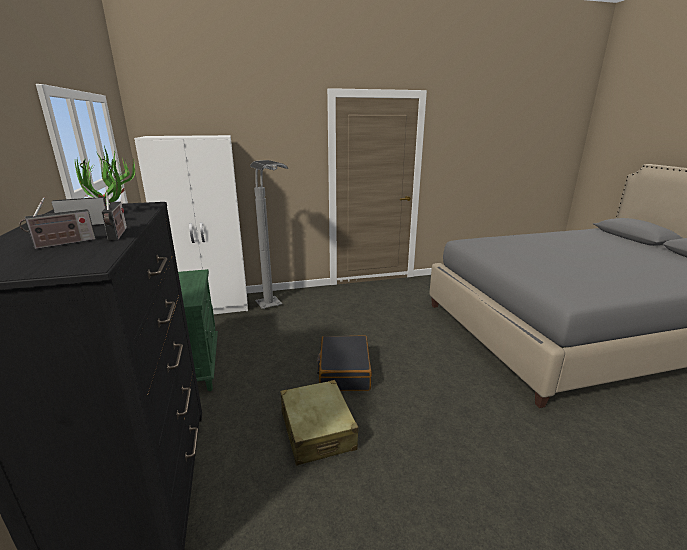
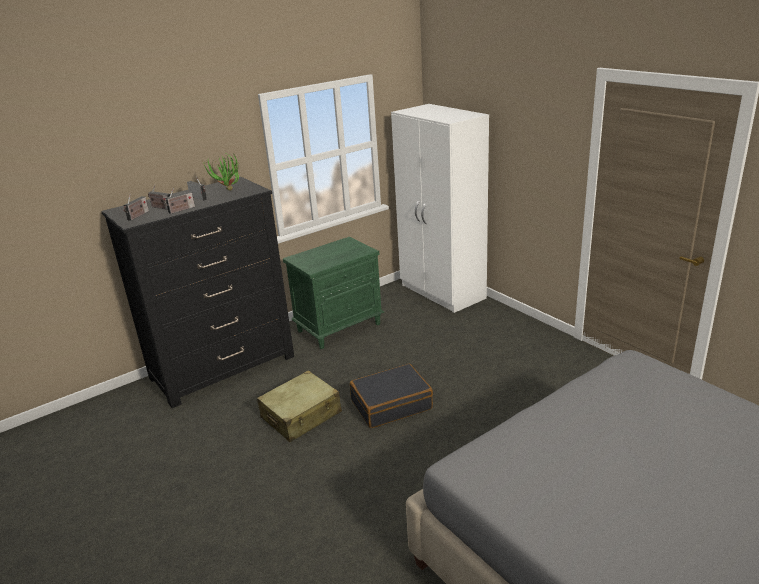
camera: 70 degrees right, 5 degrees up
(57, 259) = (137, 216): none -> radio
(274, 310) = (470, 326): grey floor lamp -> none

